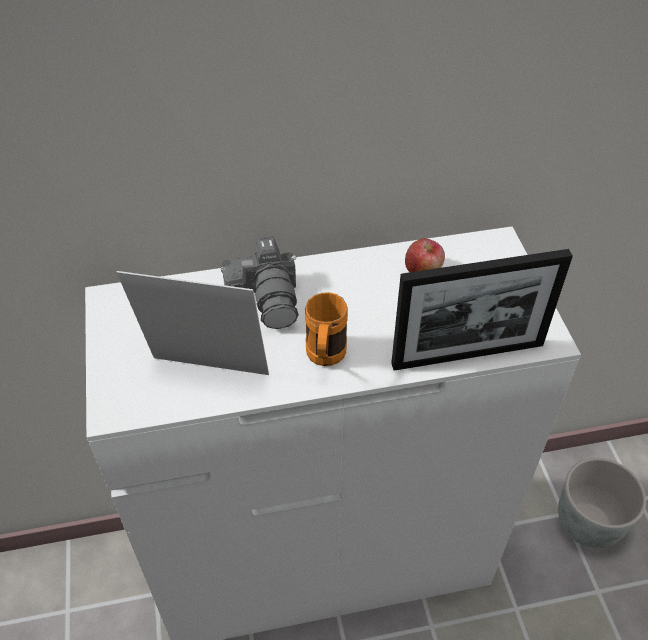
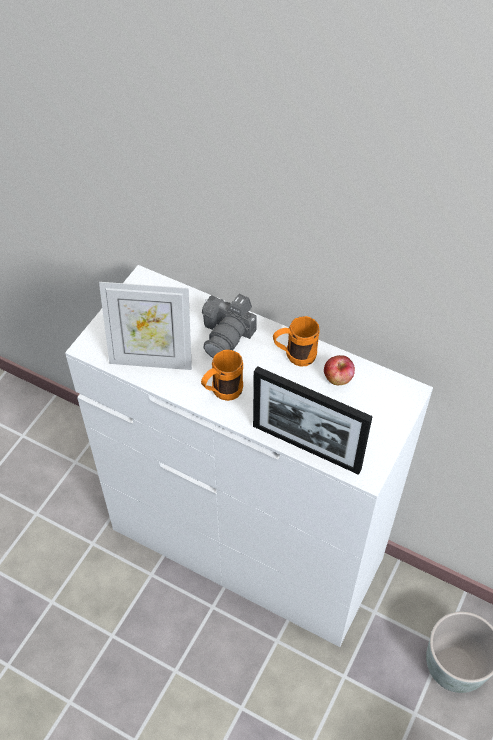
camera: 40 degrees right, 5 degrees up
(207, 375) = (151, 359): picture frame -> picture frame turned 135 degrees clockwise
(359, 277) = (294, 357): none -> orange mug

